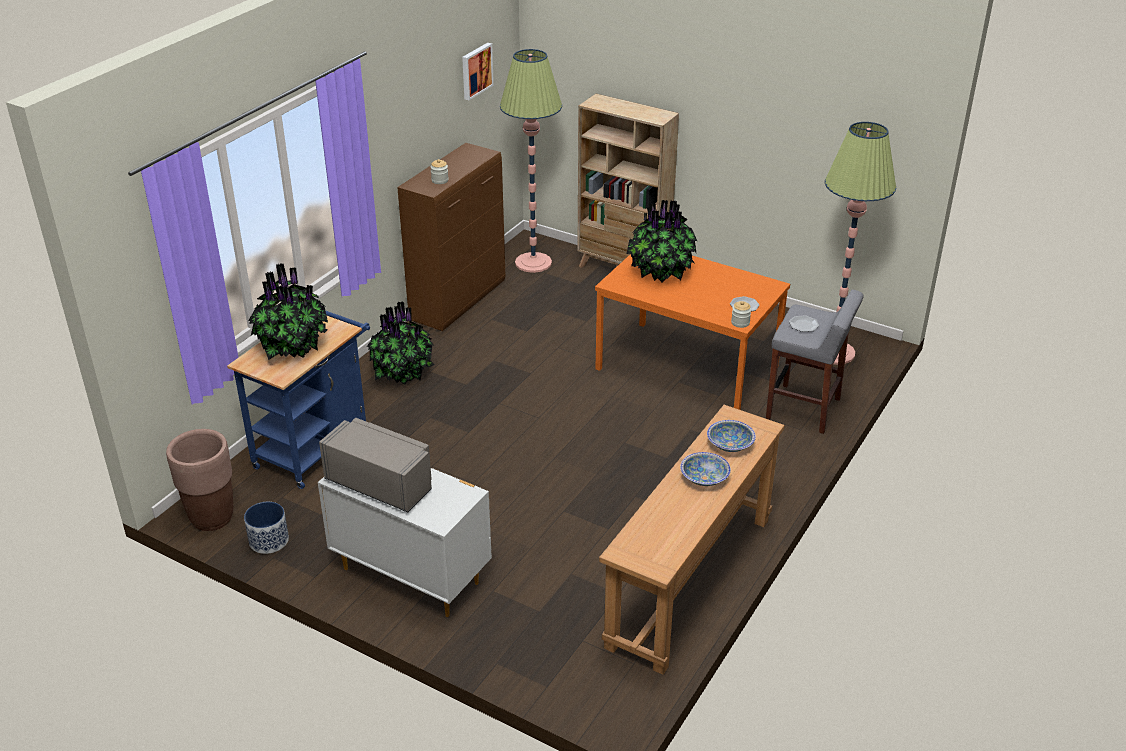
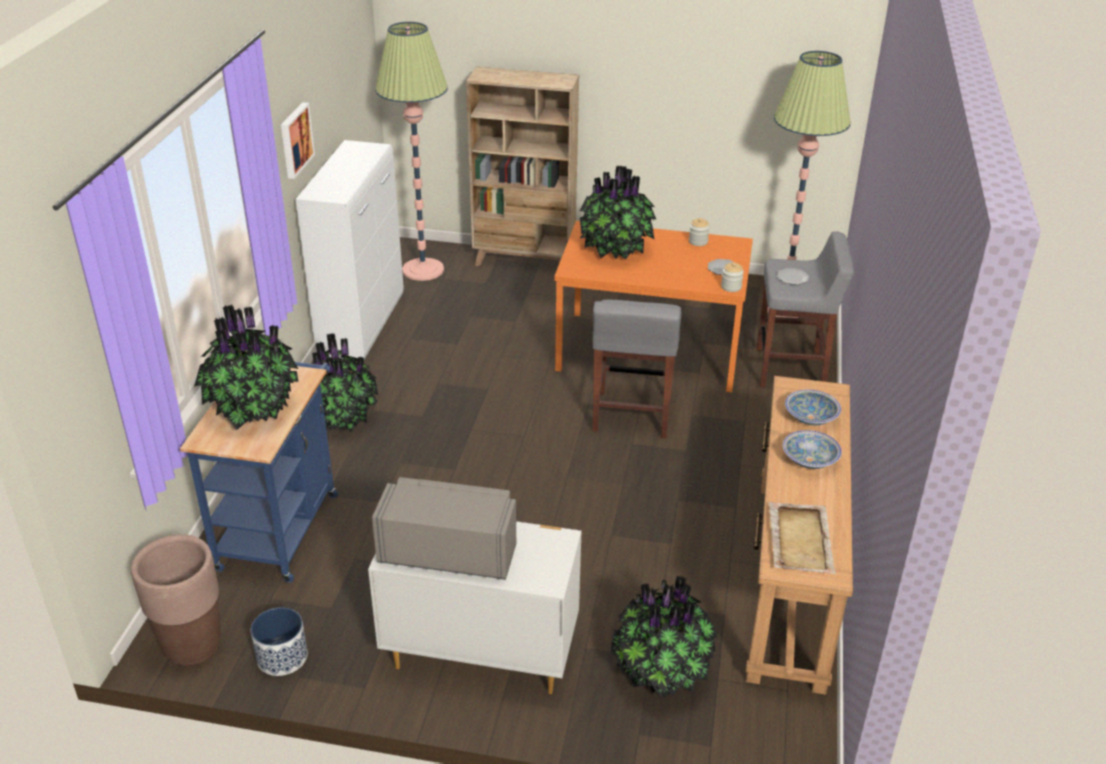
camera: 20 degrees left, 0 degrees up
(440, 180) = (342, 184): jar -> jar (698, 241)
(458, 301) = (362, 325): brown cabinet -> white cabinet
(476, 70) = (345, 54): picture -> picture (295, 140)
(539, 625) = (660, 674): none -> potted plant
(638, 419) = (631, 415): none -> grey stool
(652, 537) = (800, 539): none -> beige tray

